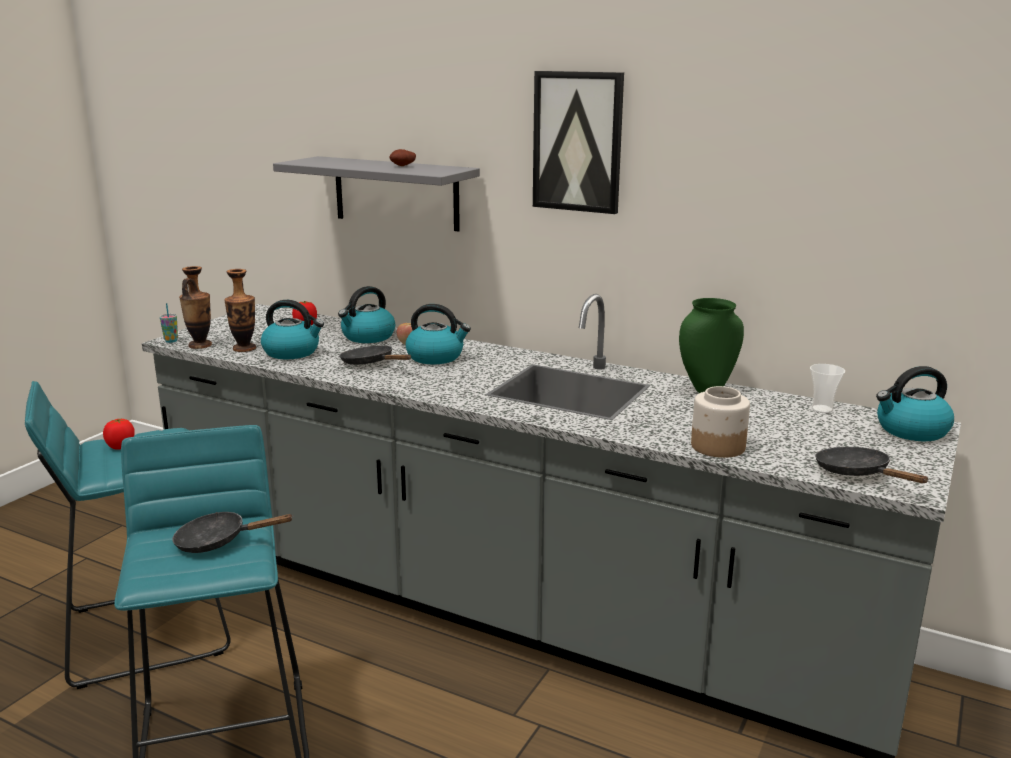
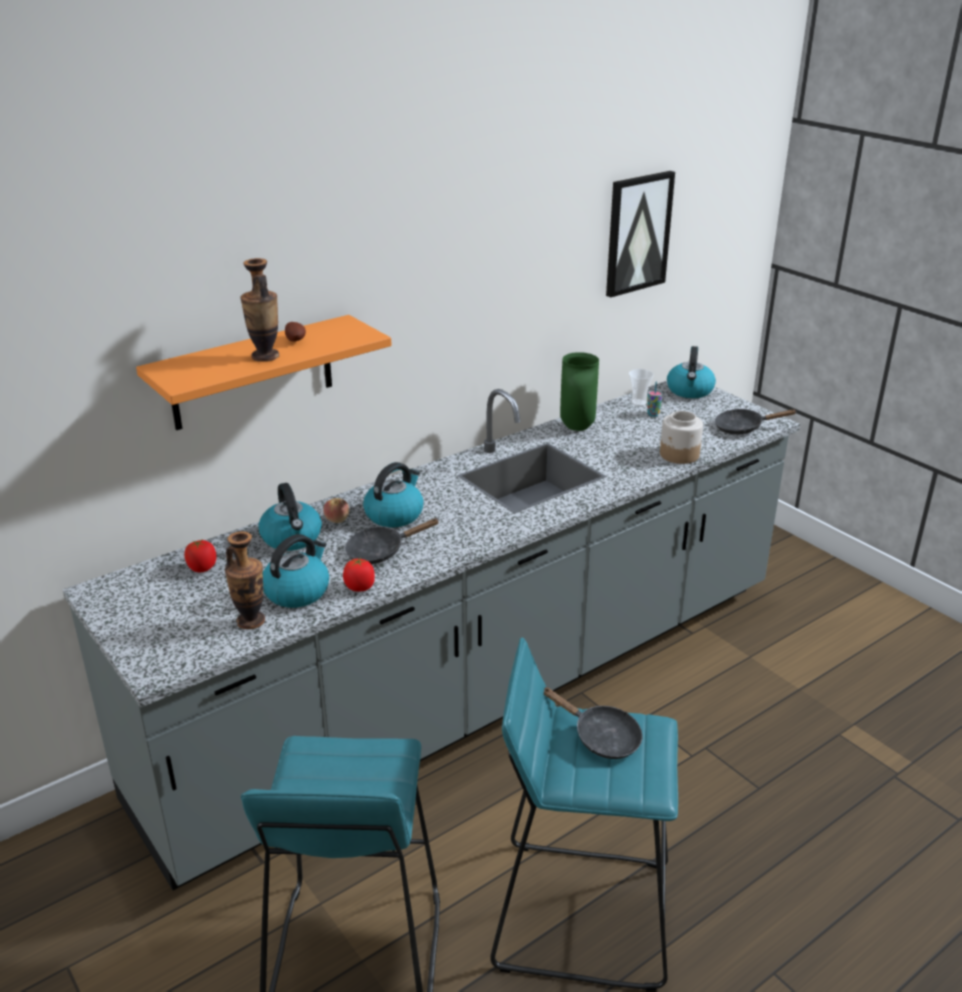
camera: 65 degrees left, 10 degrees up
(120, 447) = (318, 790): tomato -> tomato (360, 587)
(171, 341) = (159, 672): cup -> cup (653, 414)
(200, 345) = (203, 651): vase -> vase (265, 356)
(218, 541) = (601, 737): black frying pan -> black frying pan turned 75 degrees counterclockwise
(396, 193) = (252, 373): grey shelf -> orange shelf
(578, 142) = (441, 261): picture -> picture (637, 233)

